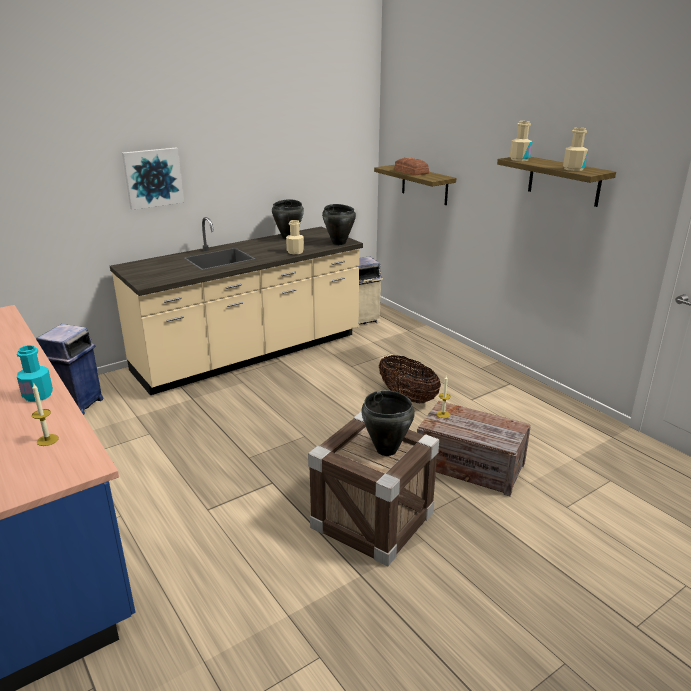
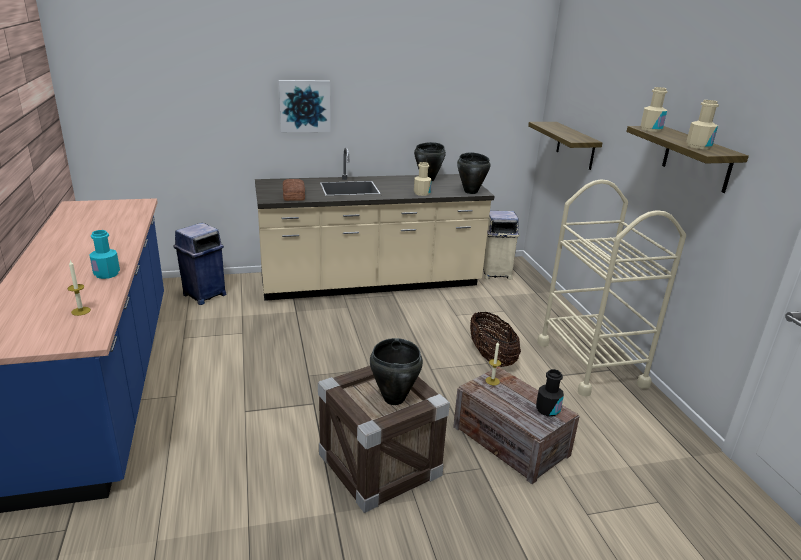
camera: 20 degrees right, 0 degrees up
(411, 172) = (560, 131): bread -> bread (293, 195)
(492, 382) = (590, 364): none -> beige cart
(504, 426) = (547, 410): none -> black bottle

